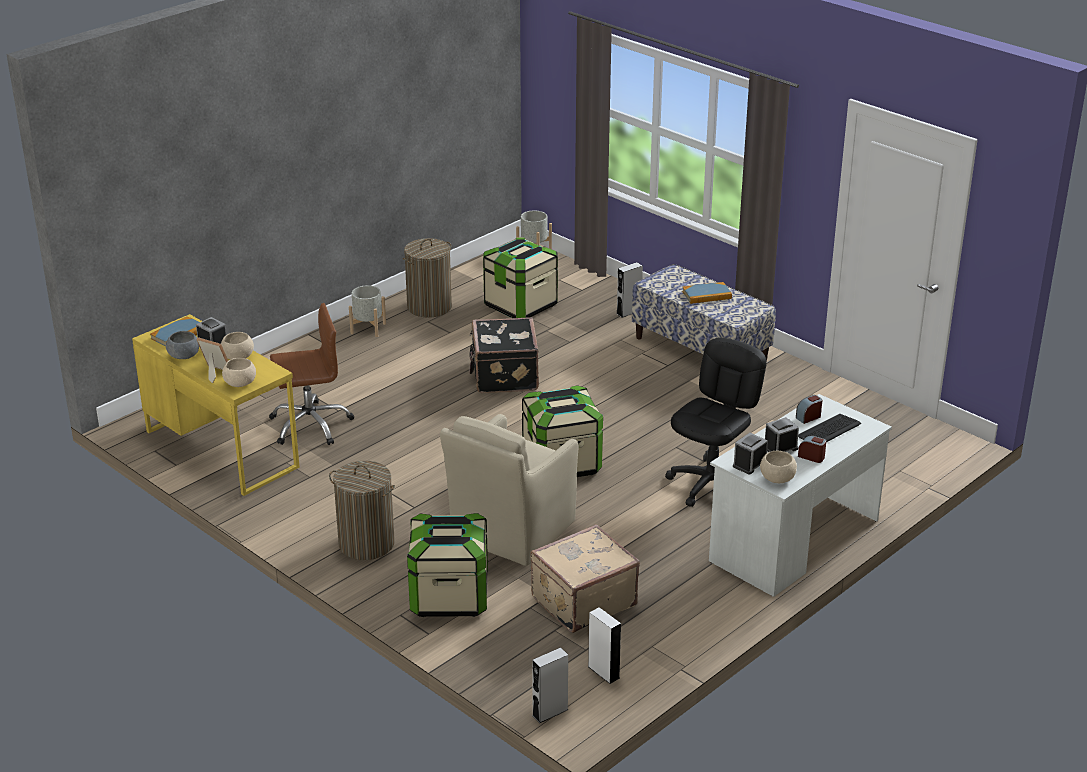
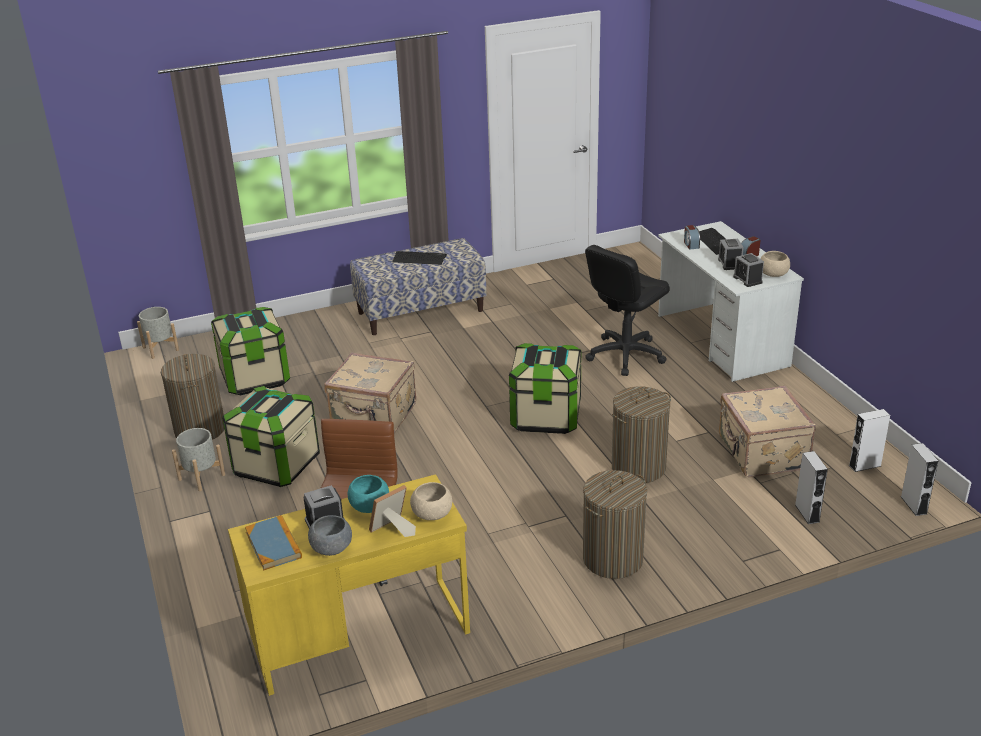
camera: 65 degrees left, 0 degrees up
(238, 357) = (369, 506): beige bowl -> turquoise bowl
(449, 596) = (725, 524): storage box -> storage box (277, 465)
(503, 376) = (374, 415): black suitcase -> beige suitcase
(510, 531) = (638, 467): beige armchair -> laundry basket
(628, 312) = (326, 328): grey speaker -> grey speaker (807, 513)
(707, 295) = (419, 258): book -> keyboard
(712, 484) = (625, 355): black office chair -> black office chair turned 105 degrees counterclockwise

